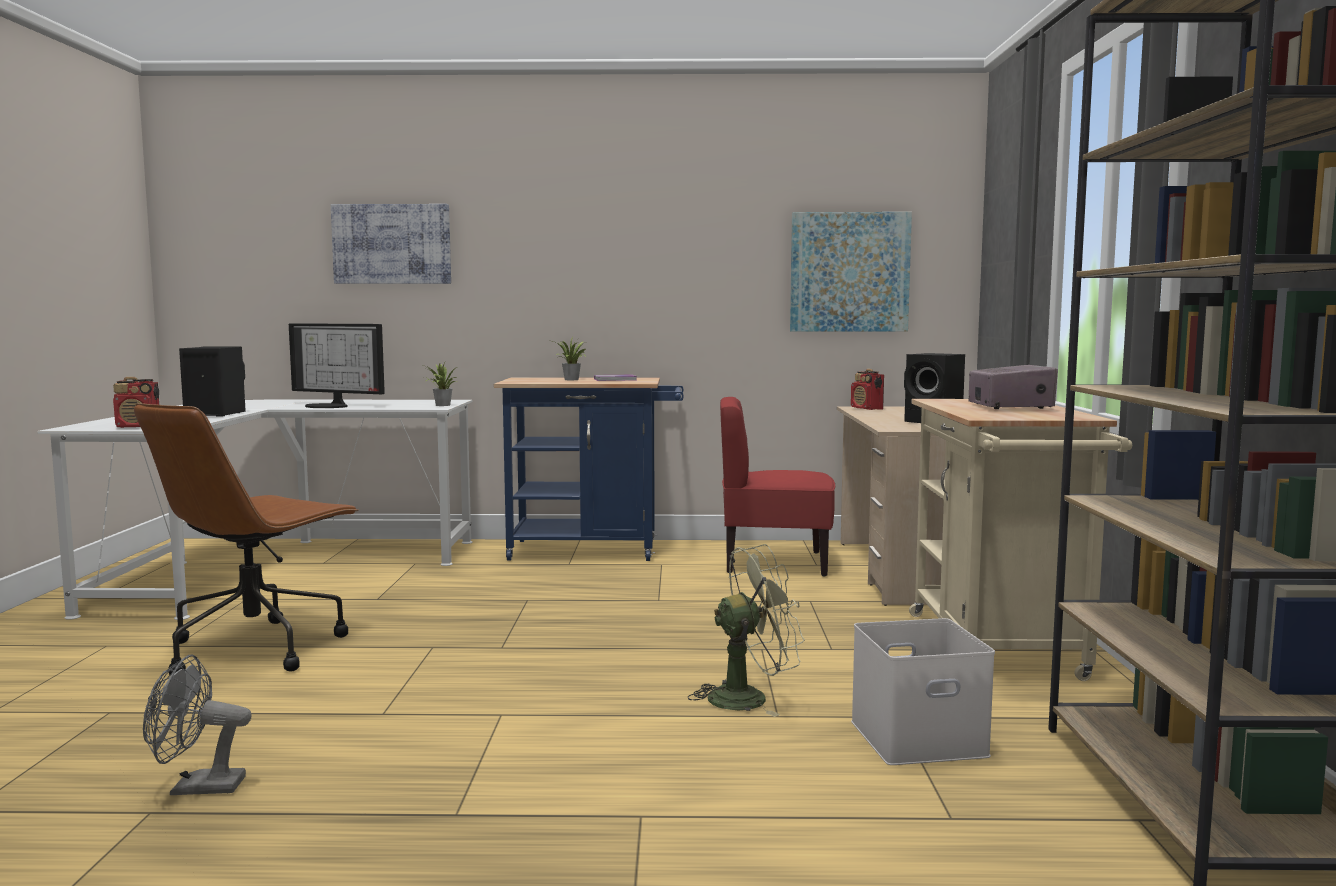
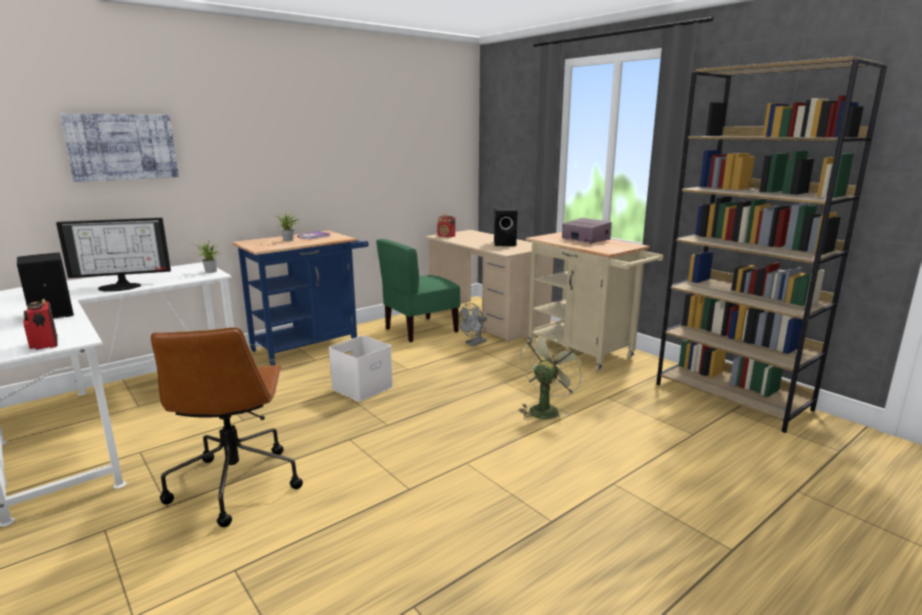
camera: 40 degrees left, 10 degrees up
(138, 427) = (44, 344): radio -> radio turned 105 degrees clockwise
(196, 788) = (406, 579): grey fan -> grey fan (473, 343)
(774, 563) = (420, 330): red chair -> green chair
(849, 272) = (423, 158): picture -> none
(916, 739) = (630, 405): white storage box -> white storage box (362, 388)

